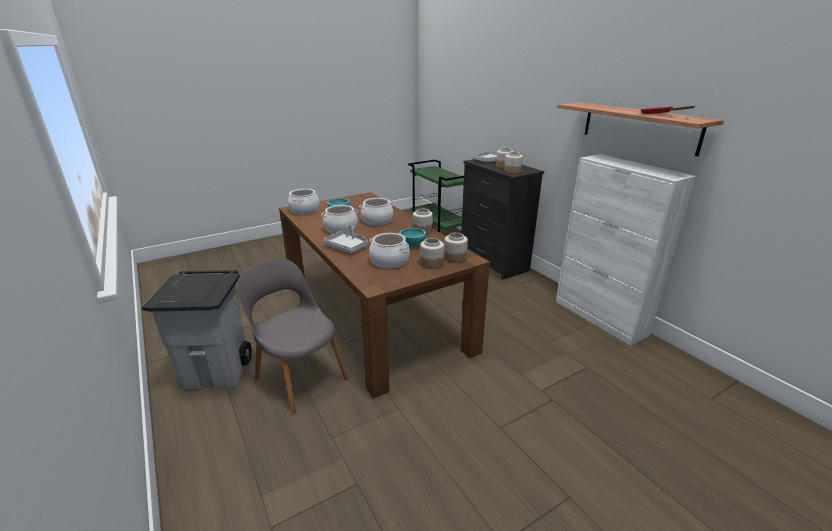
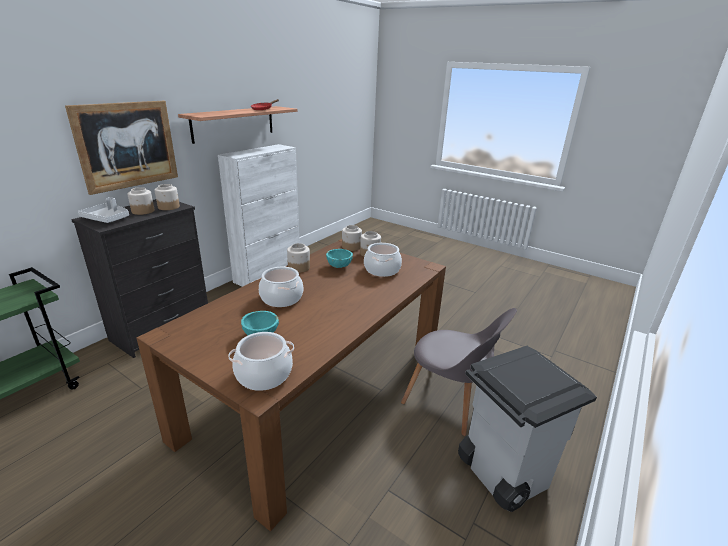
camera: 115 degrees left, 0 degrees up
(300, 376) = (450, 401): grey chair -> grey chair turned 75 degrees counterclockwise
(341, 229) = (324, 315): cooking pot -> none
(347, 246) = (370, 297): grey tray -> none
(537, 119) = (127, 145): none -> picture

